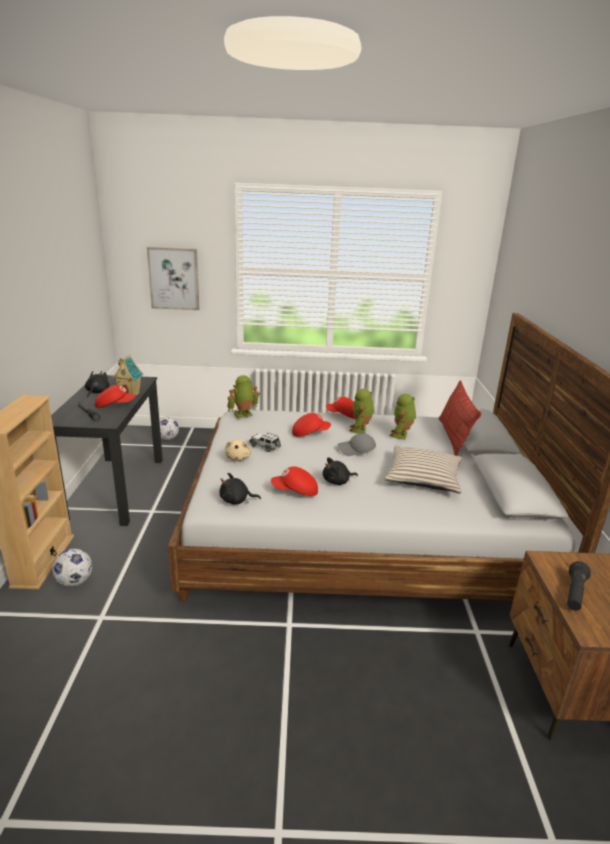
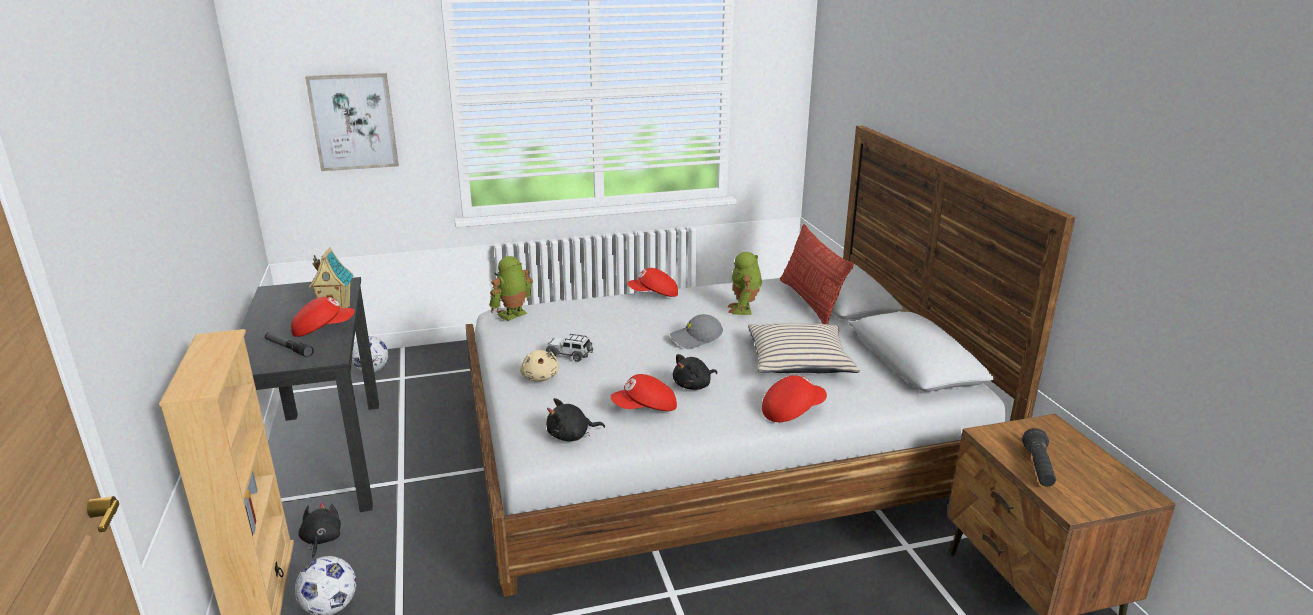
camera: 15 degrees left, 0 degrees up
(97, 392) = (279, 313): black plush toy -> black plush toy (321, 540)
(310, 433) = (622, 326): red cap -> red cap (792, 411)
(360, 430) = (687, 310): toy robot -> none

